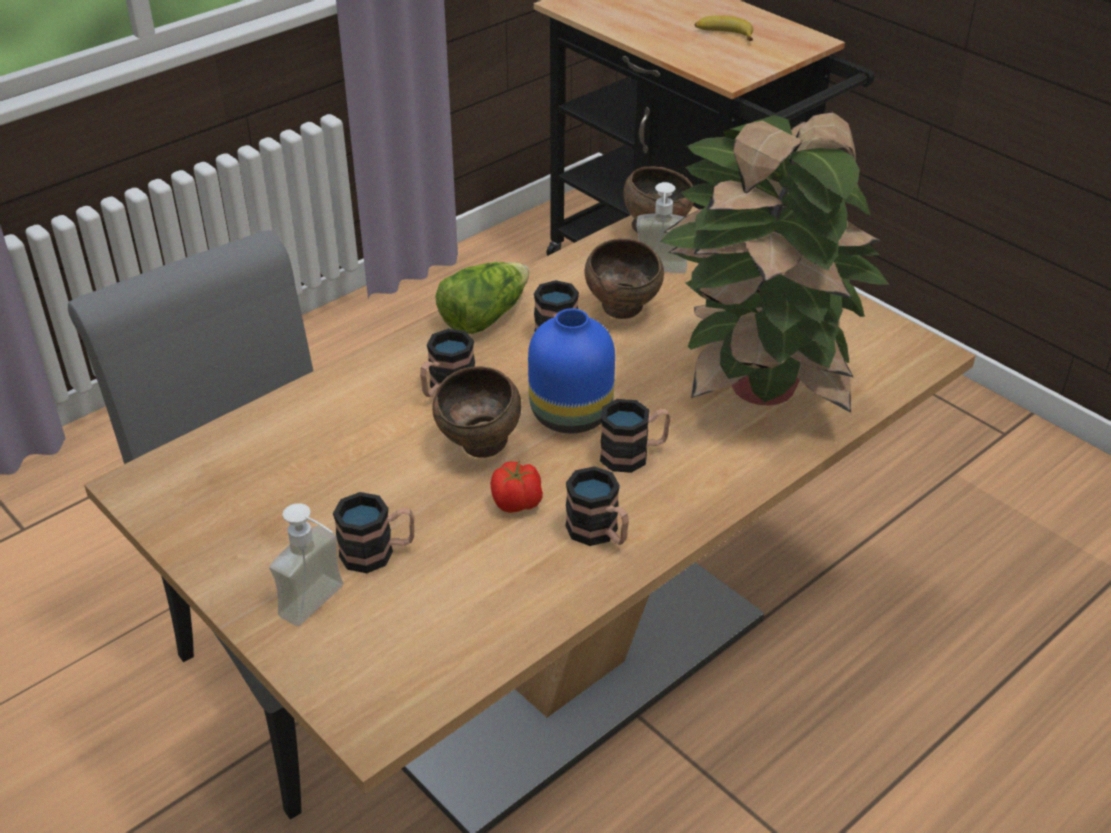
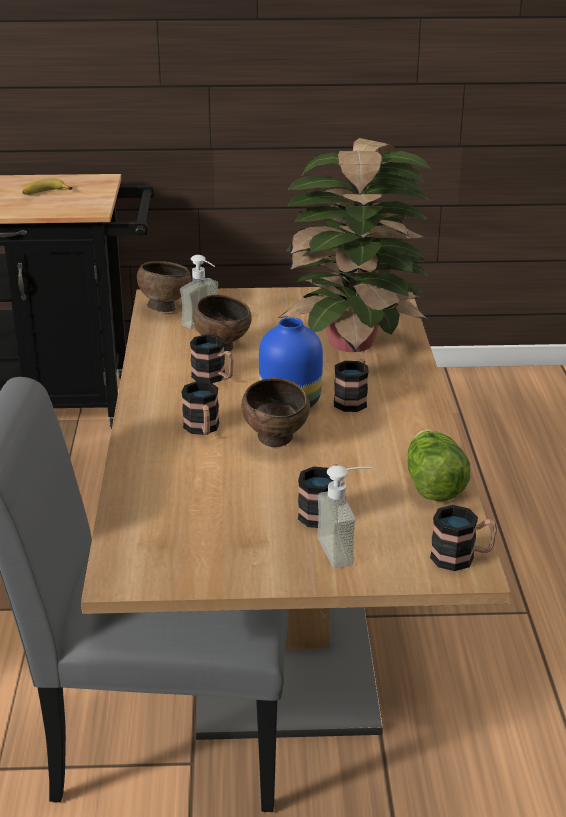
camera: 50 degrees left, 10 degrees down
(484, 317) = (152, 389): lettuce -> lettuce (433, 484)
(517, 503) = (343, 450): tomato -> none
(599, 533) = (404, 437): mug -> mug (461, 557)

